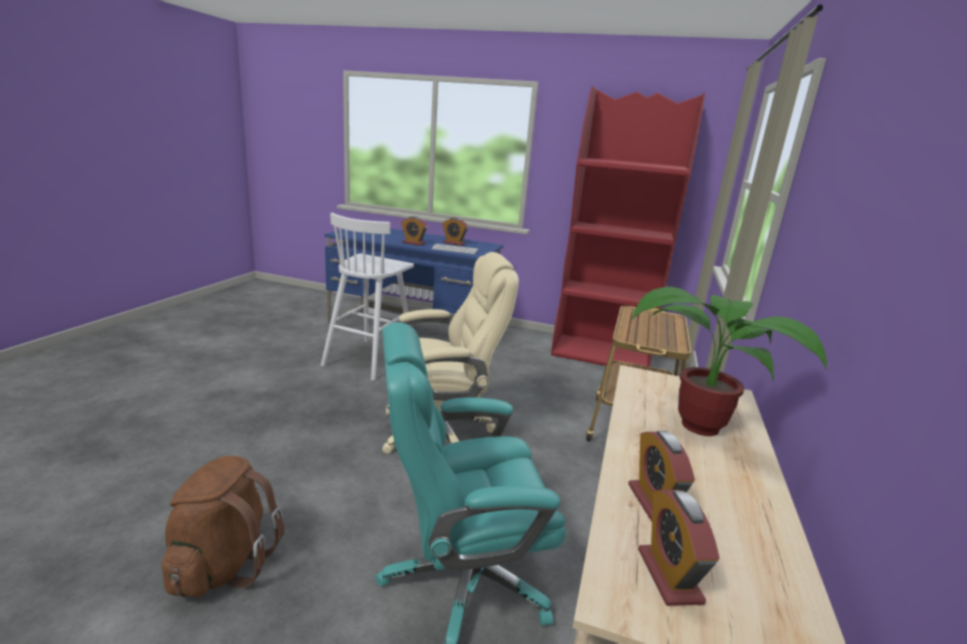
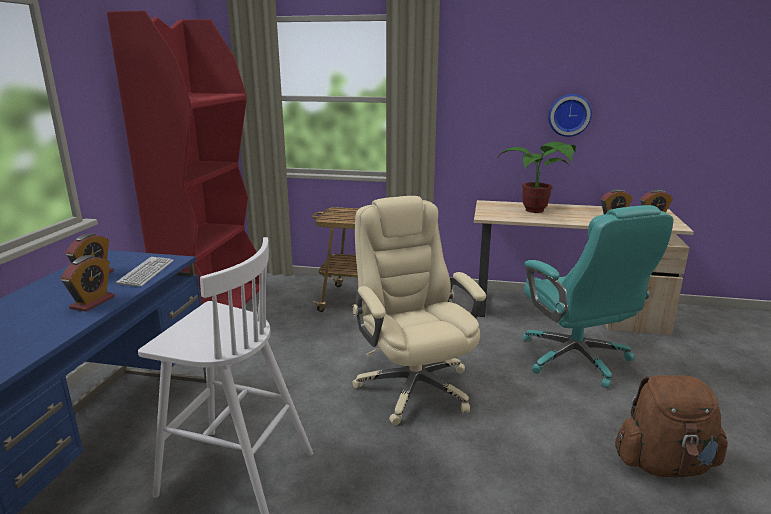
camera: 95 degrees left, 0 degrees up
(862, 275) = (569, 115): none -> wall clock

